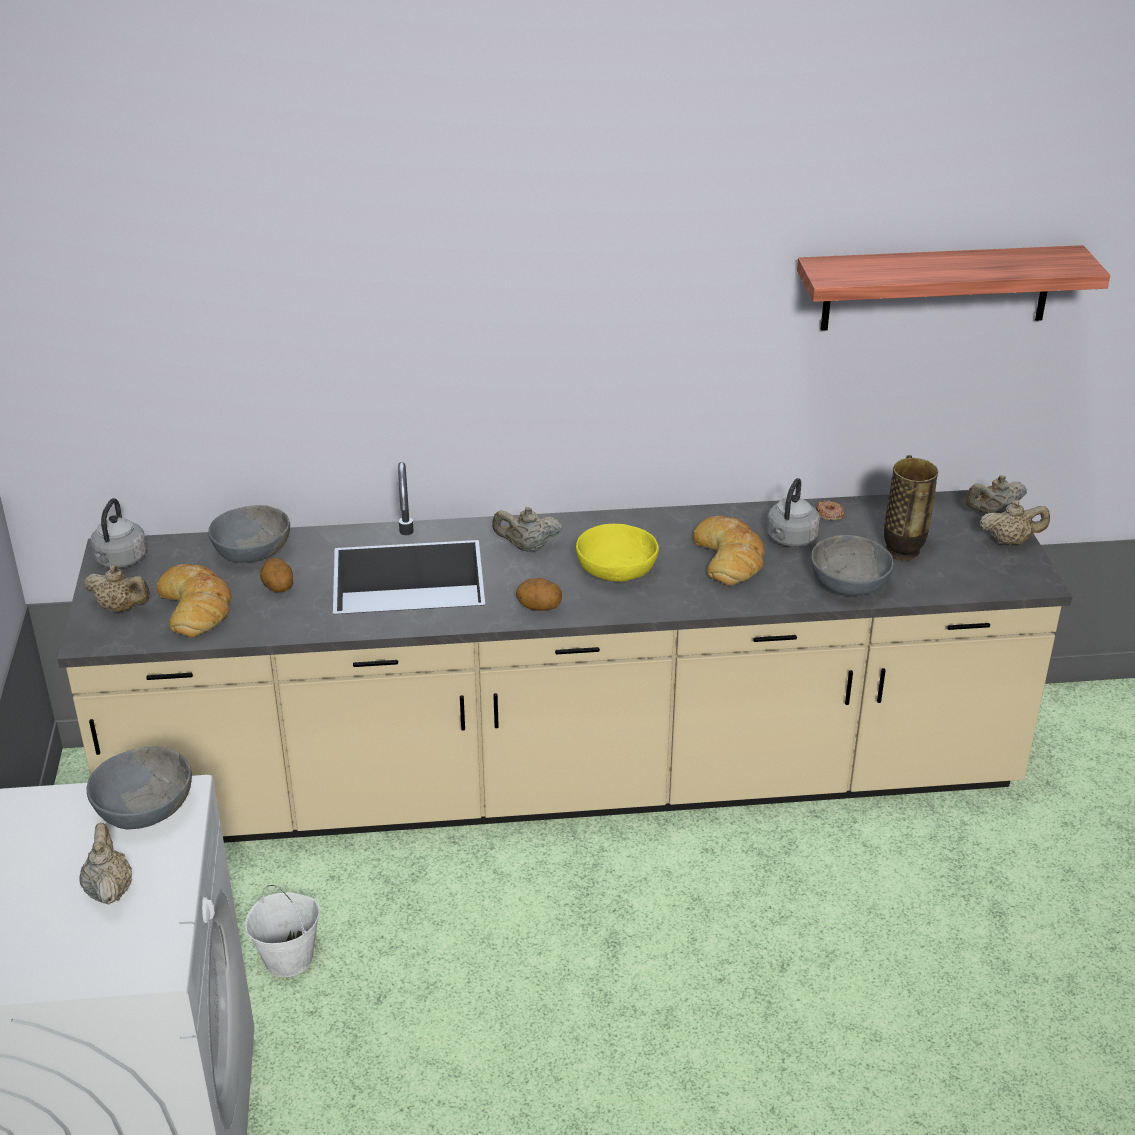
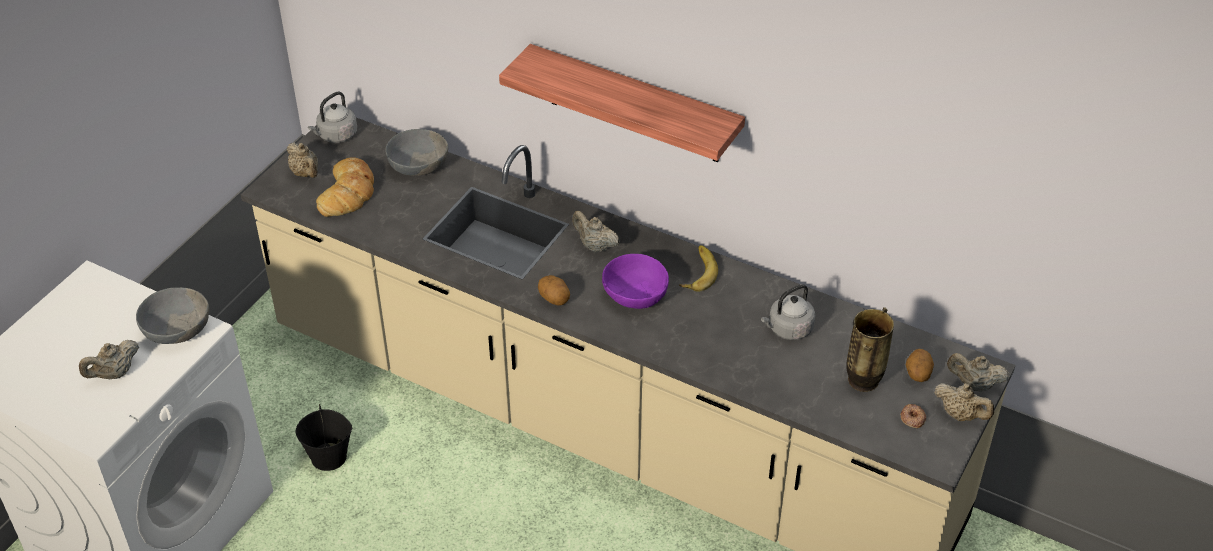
camera: 35 degrees right, 10 degrees up
(109, 890) = (114, 374): beige teapot -> beige teapot turned 150 degrees counterclockwise
(278, 589) = (407, 203): potato -> potato (917, 374)
(289, 958) = (329, 457): white bucket -> black bucket
(616, 570) = (635, 294): yellow bowl -> purple bowl
(652, 529) = (696, 272): none -> banana
(729, 557) = (727, 322): bread -> none
(829, 513) = (843, 321): donut -> donut (912, 418)
(848, 585) = (789, 389): grey bowl -> none
(936, 288) = (965, 178): shelf -> shelf (634, 105)

